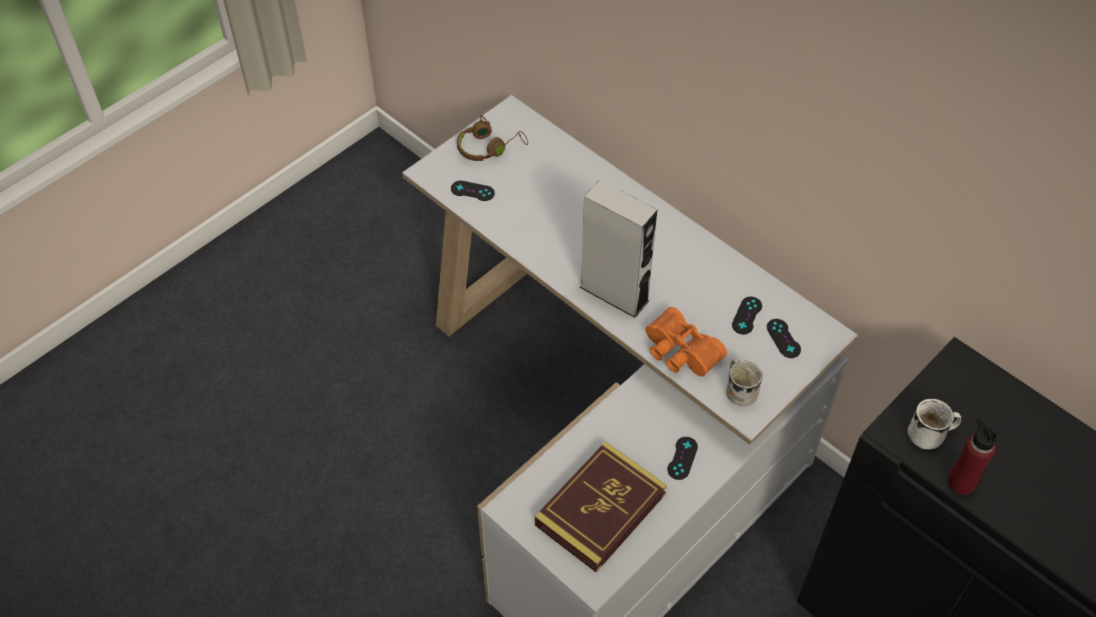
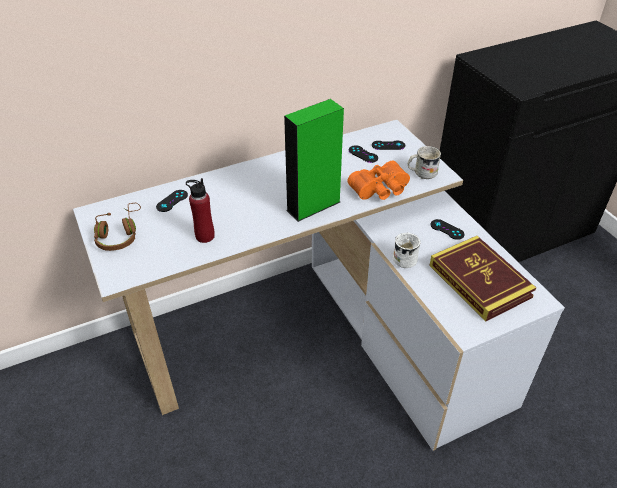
camera: 70 degrees left, 10 degrees down
(472, 191) = (159, 256): black game controller -> black game controller (172, 201)
(614, 293) = (313, 206): grey speaker -> green speaker
(931, 435) = (526, 78): white mug -> white mug (405, 257)
(961, 482) = (561, 78): red bottle -> red bottle (205, 236)

